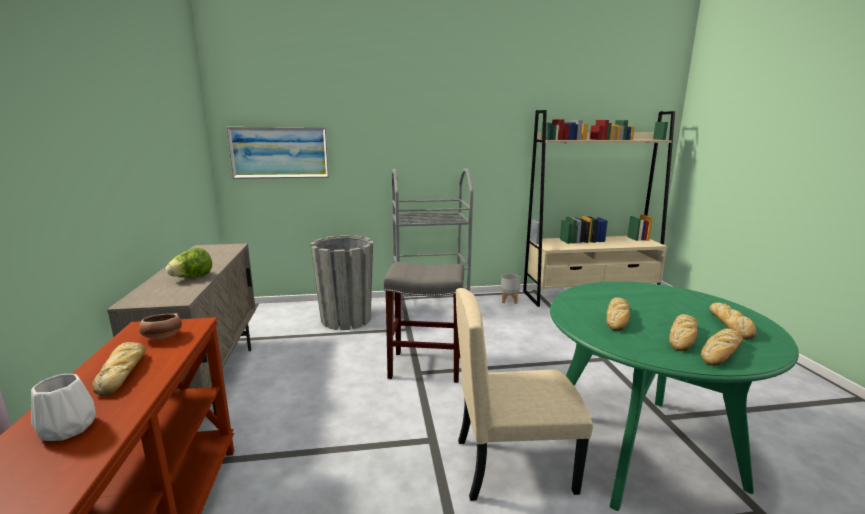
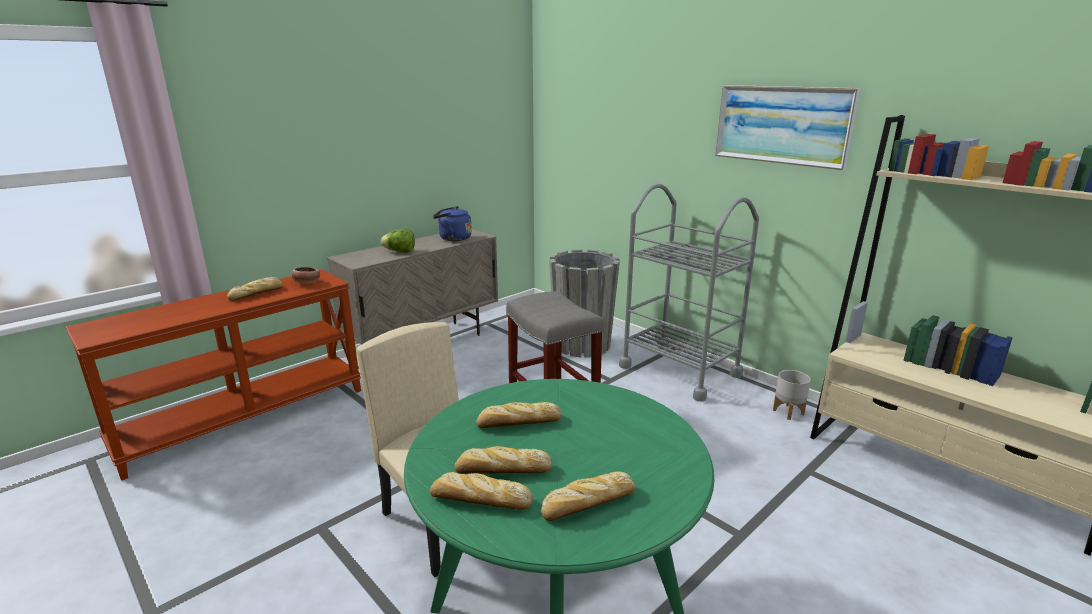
camera: 55 degrees right, 5 degrees up
(66, 429) = (196, 307): white vase -> none
(212, 254) = (453, 238): none -> blue kettle
(279, 152) = (579, 148): picture -> picture (782, 125)

